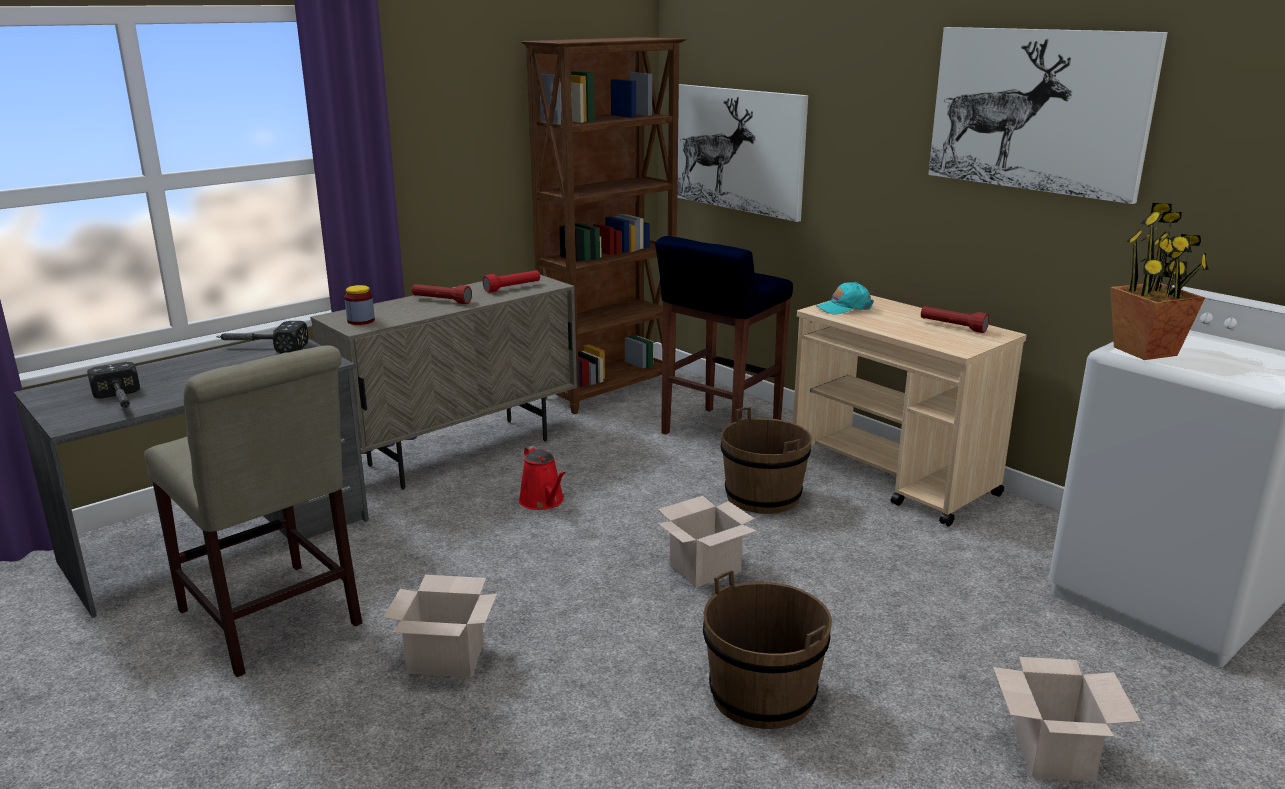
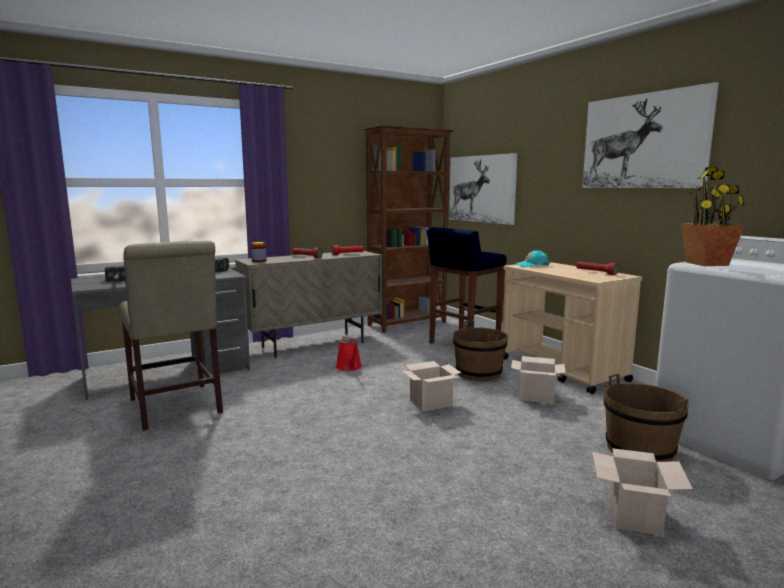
camera: 10 degrees right, 10 degrees down
(448, 658) = (262, 432): cardboard box -> cardboard box (537, 396)
(762, 695) = (443, 466): brown bucket -> brown bucket (639, 450)

